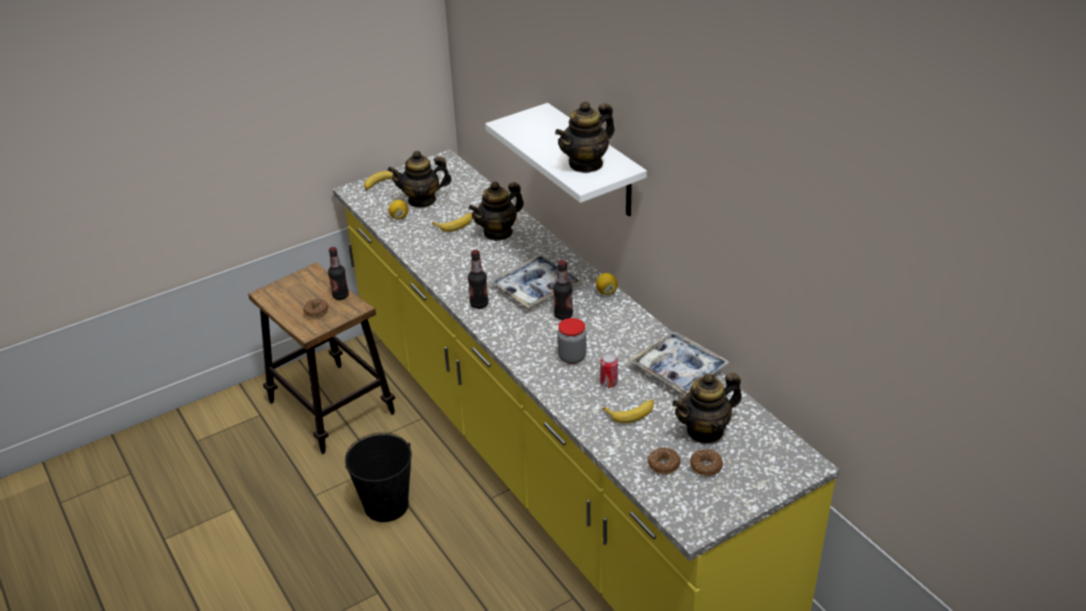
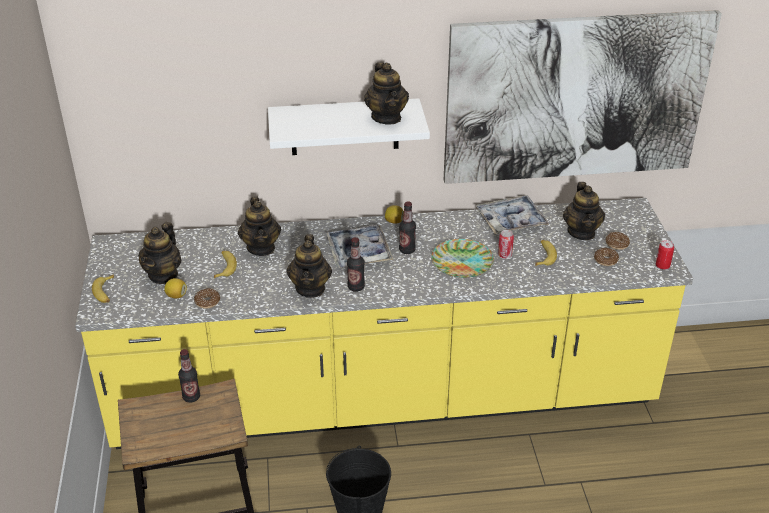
camera: 65 degrees left, 0 degrees up
(316, 311) = (201, 420): donut -> donut (207, 302)
(458, 279) = (310, 288): none -> teapot
(572, 357) = (462, 262): jar -> plate
(692, 518) = (662, 266): none -> can
(778, 272) = (575, 98): none -> picture

